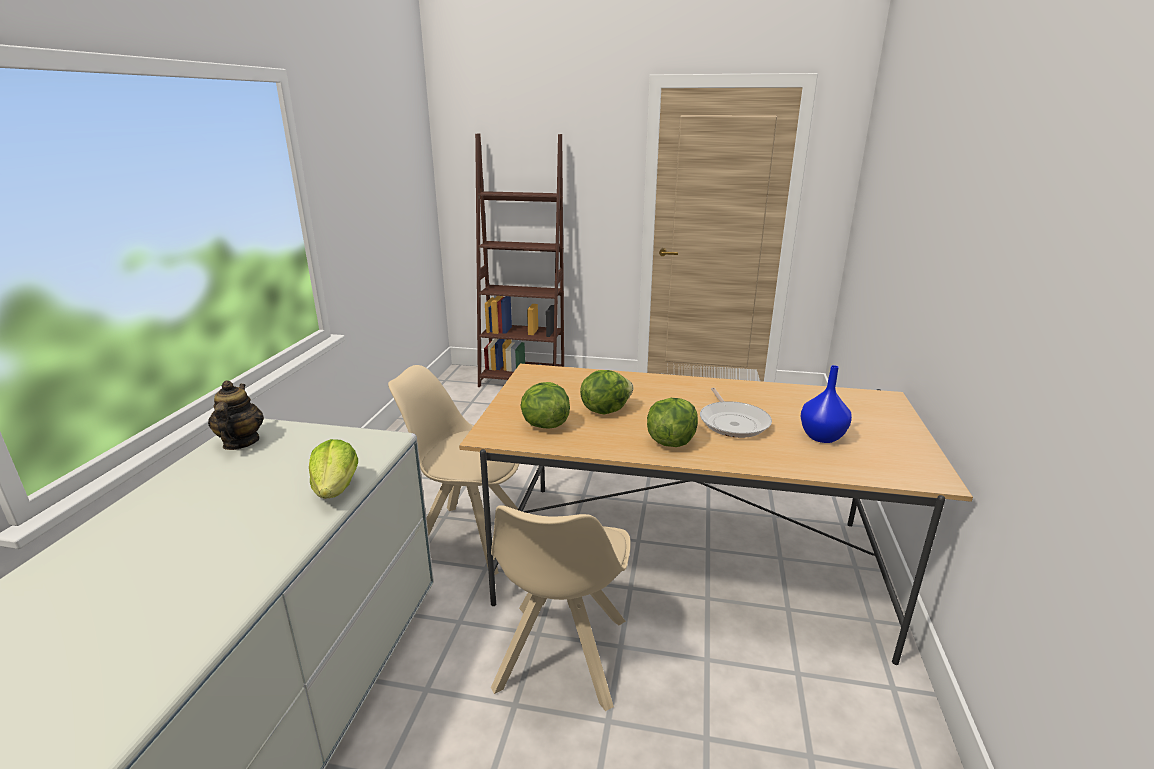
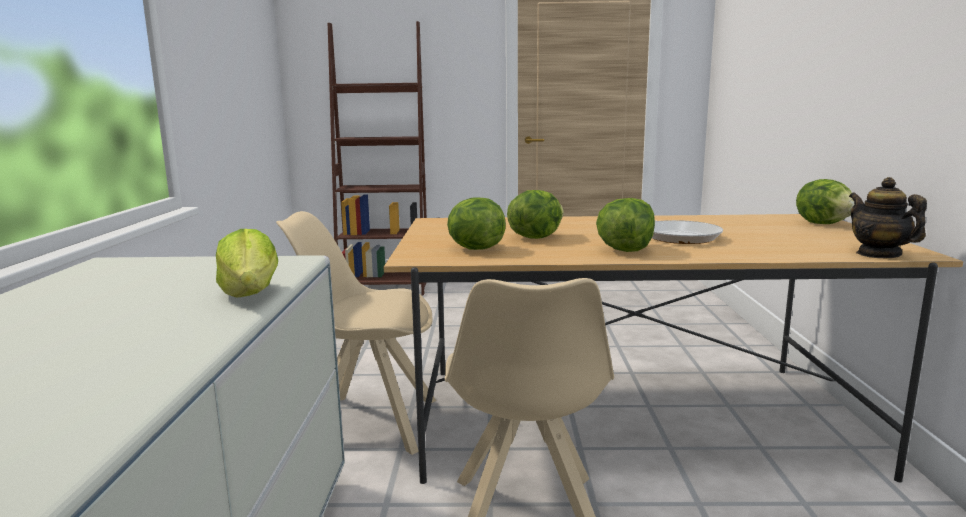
camera: 10 degrees left, 10 degrees down
(240, 442) = (98, 272): teapot -> teapot (878, 254)
(821, 436) = (776, 239): blue vase -> none
(888, 413) = (824, 224): none -> lettuce

